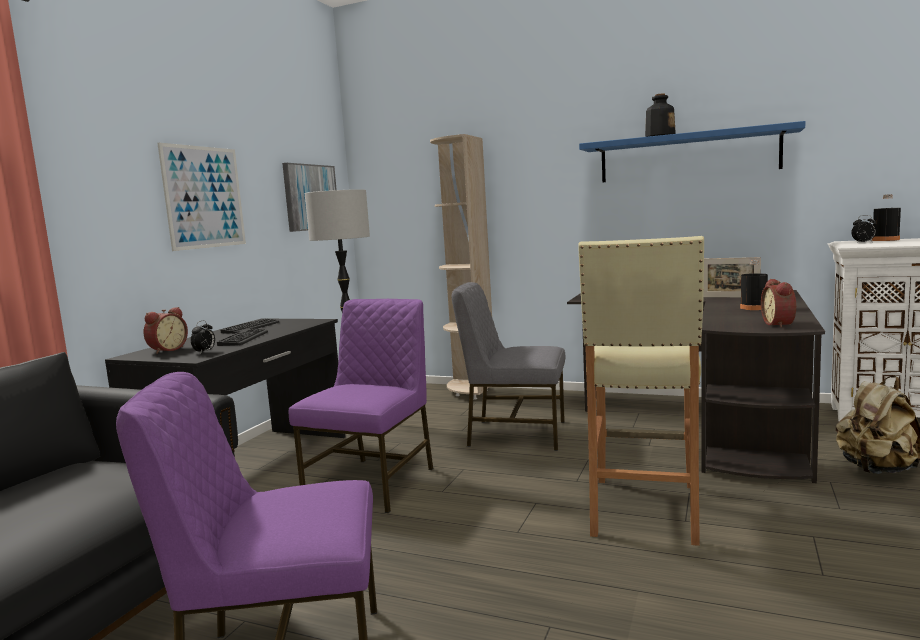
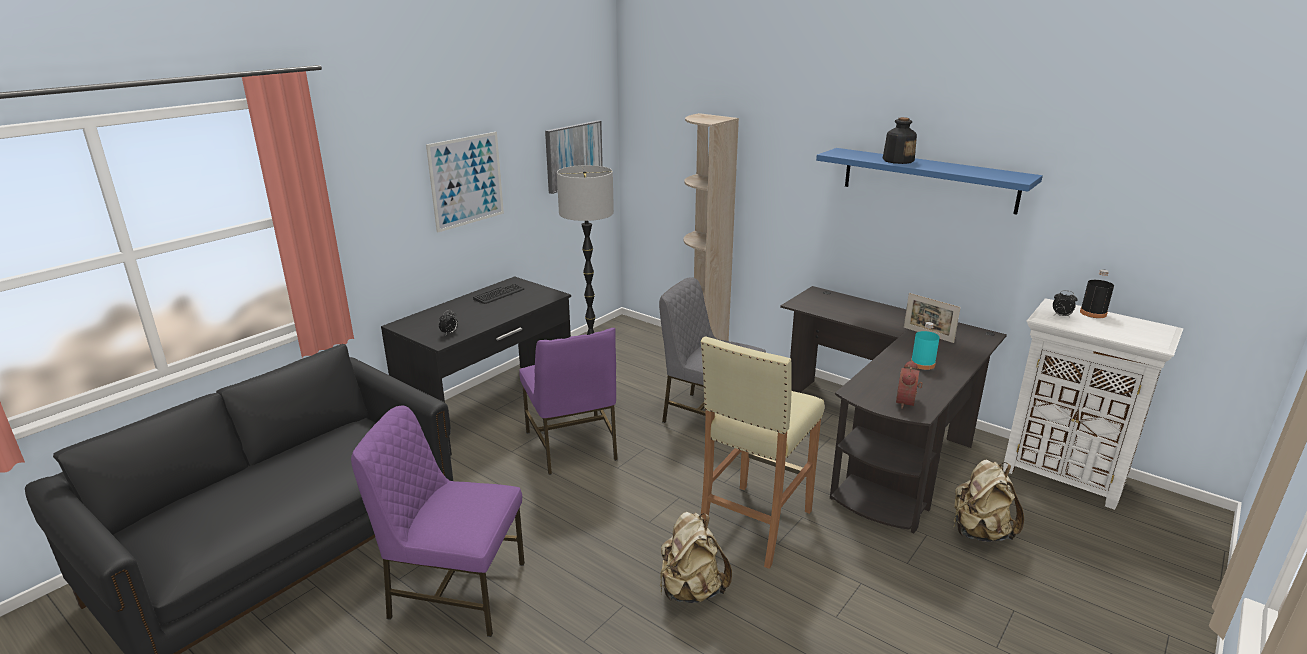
camera: 15 degrees right, 15 degrees up
(167, 350) = (425, 322): alarm clock -> none
(244, 338) = (485, 315): keyboard -> none
(374, 483) = (572, 446): purple chair -> purple chair turned 120 degrees clockwise
(626, 588) = (691, 590): none -> beige backpack
(753, 308) = (922, 364): black bottle -> turquoise bottle

